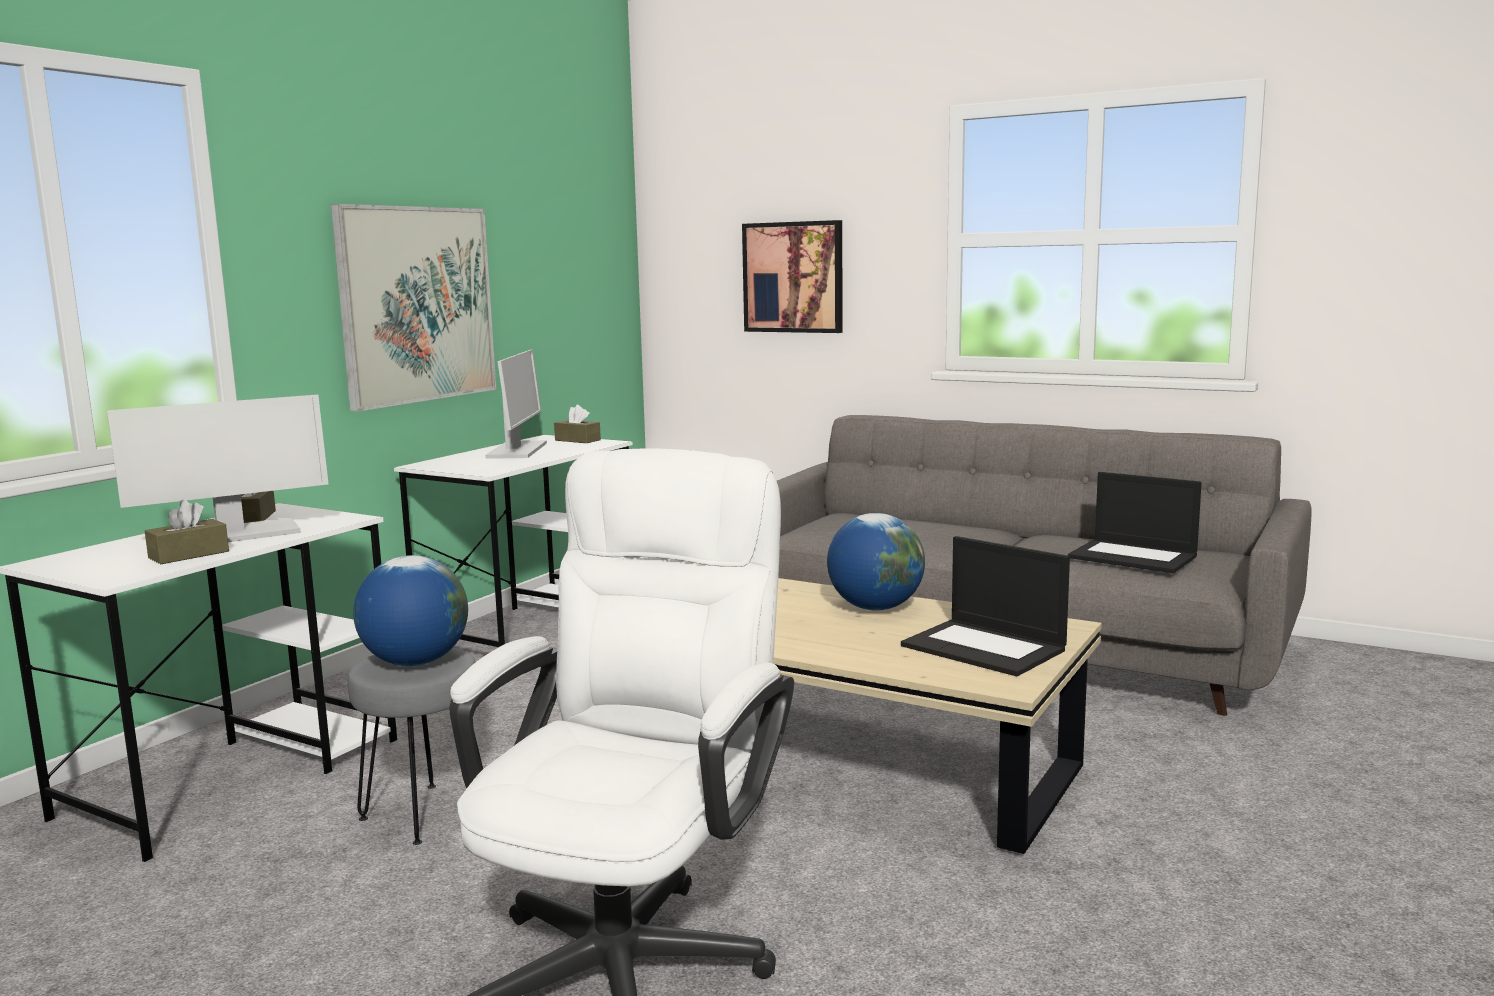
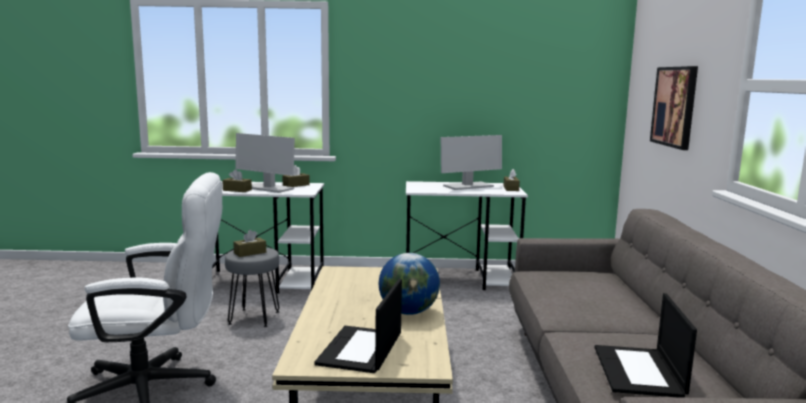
camera: 60 degrees right, 0 degrees up
(415, 662) = (250, 253): globe -> brown tissue box
(417, 304) = (435, 105): picture -> none

